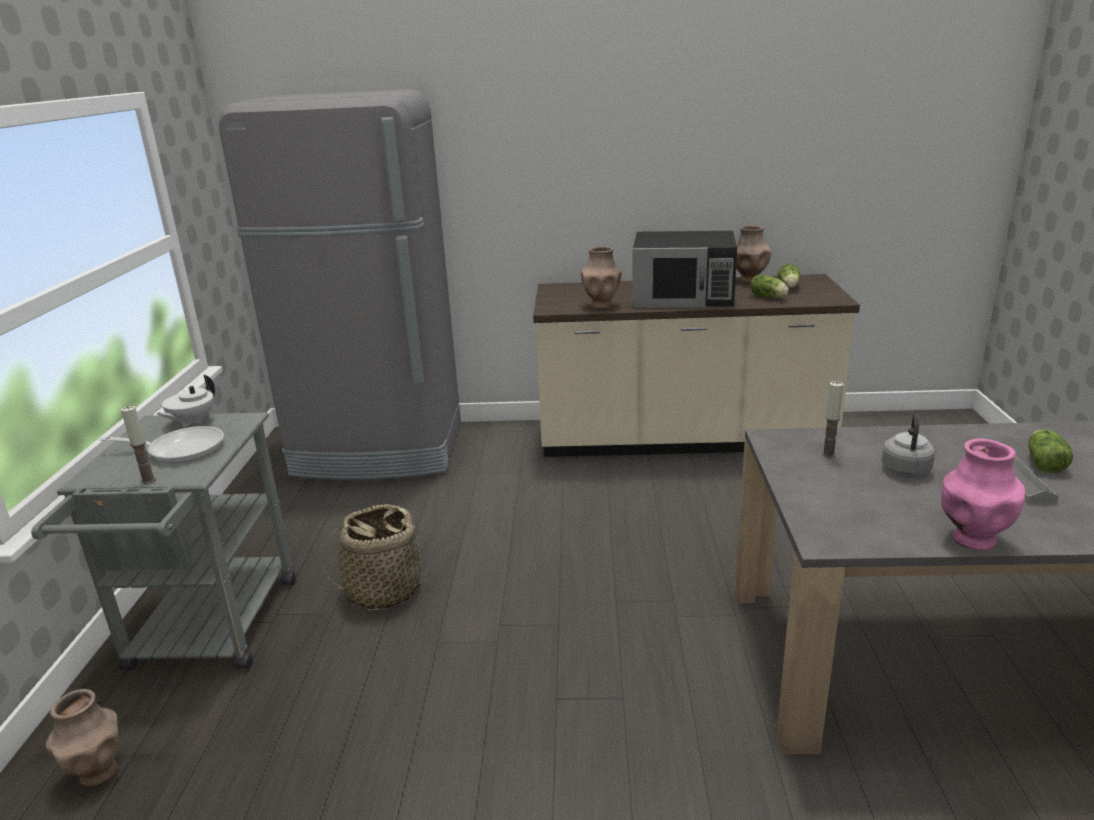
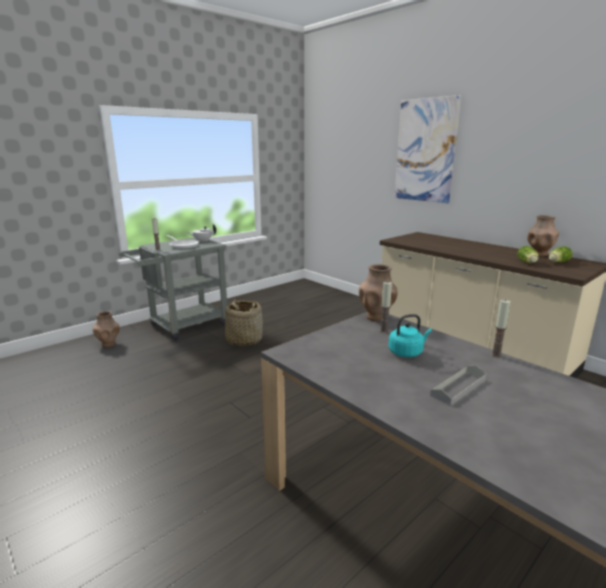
camera: 45 degrees right, 5 degrees down
(380, 450) = (323, 298): grey fridge -> none
(529, 145) = (425, 151): none -> picture
(601, 306) = (420, 244): brown vase -> brown vase (376, 317)
(683, 295) = (476, 250): black microwave -> none
(905, 468) = (407, 352): grey kettle -> turquoise kettle
(957, 429) = (496, 355): none -> candle
(972, 540) = (350, 388): pink vase -> none
(1044, 462) = (507, 390): lettuce -> none

